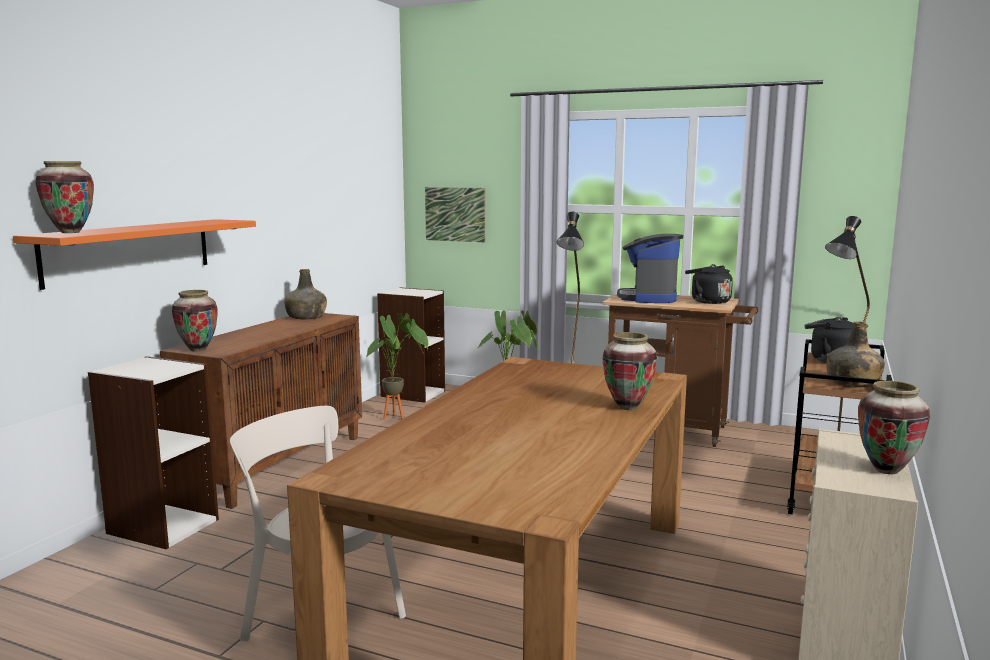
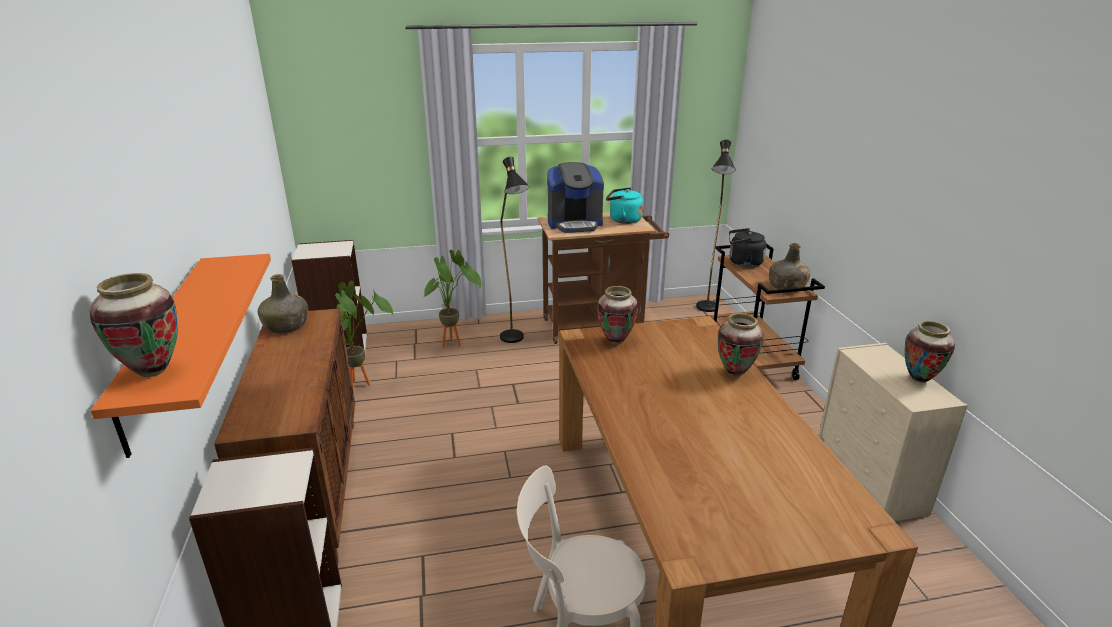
camera: 35 degrees left, 15 degrees up
(198, 350) = (263, 426): vase -> vase (616, 341)
(455, 214) = (346, 156): picture -> none
(648, 298) = (574, 224): coffee machine -> coffee machine turned 75 degrees counterclockwise
(708, 301) = (623, 220): black kettle -> turquoise kettle

